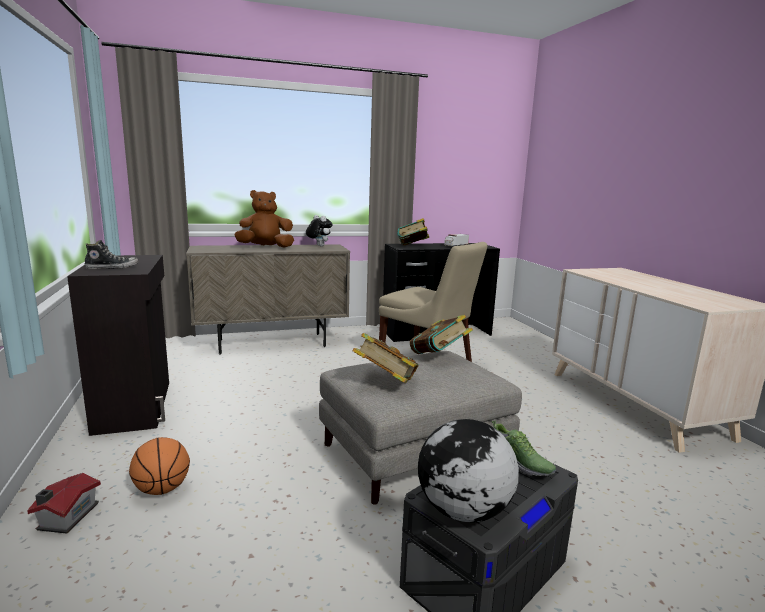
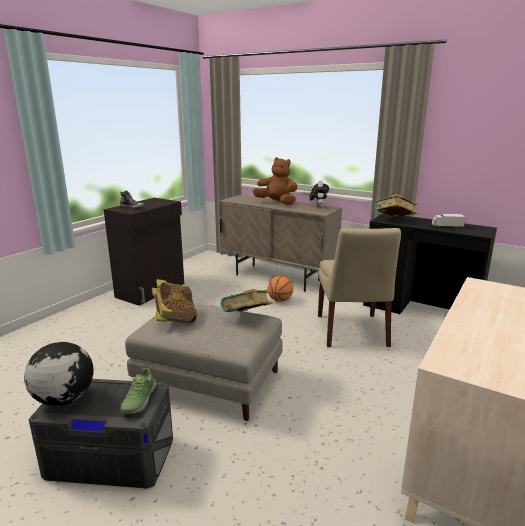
camera: 50 degrees right, 5 degrees up
(66, 517) = (54, 328): toy house -> none
(162, 489) = (92, 334): basketball -> basketball (280, 300)

